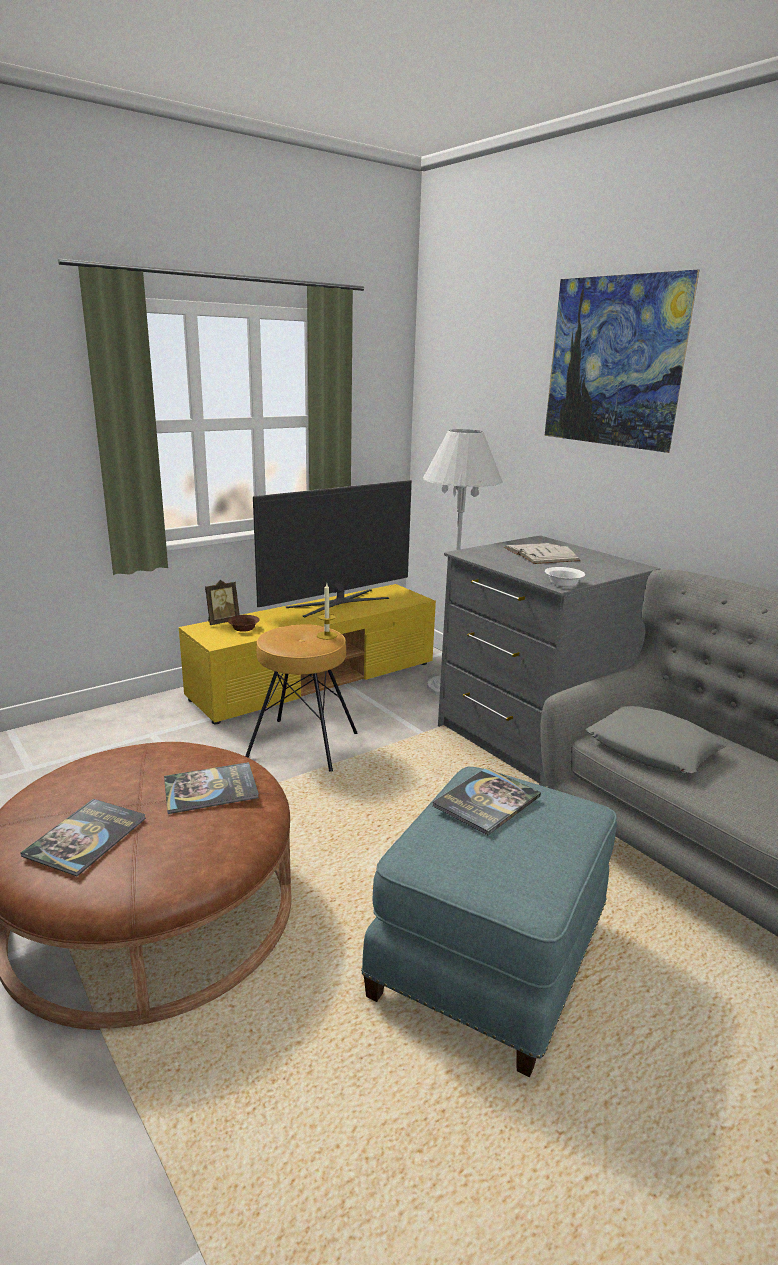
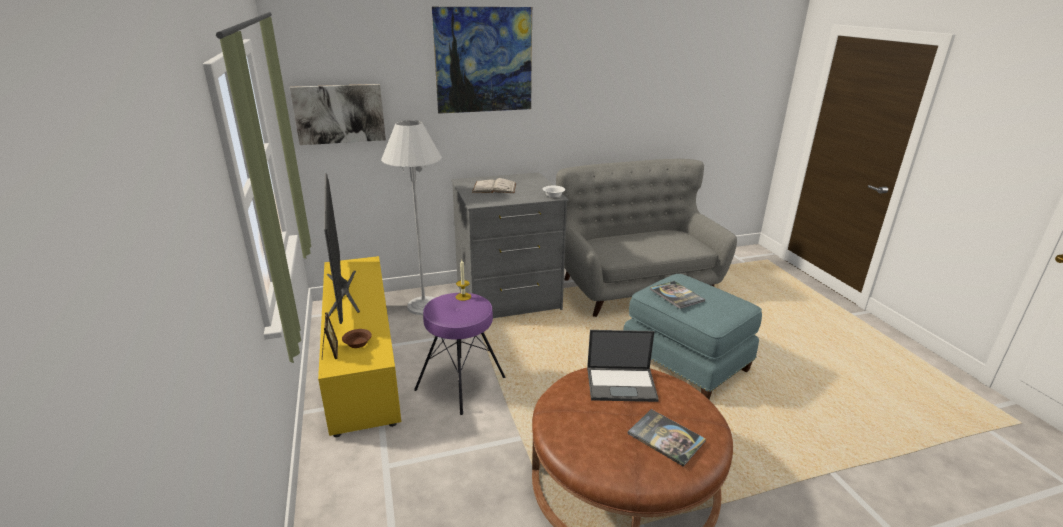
camera: 70 degrees left, 5 degrees up
(210, 789) = (622, 384): book -> laptop
(303, 745) = (461, 384): brown stool -> purple stool
(454, 418) = (339, 114): none -> picture
(653, 749) = (621, 252): grey pillow -> none

